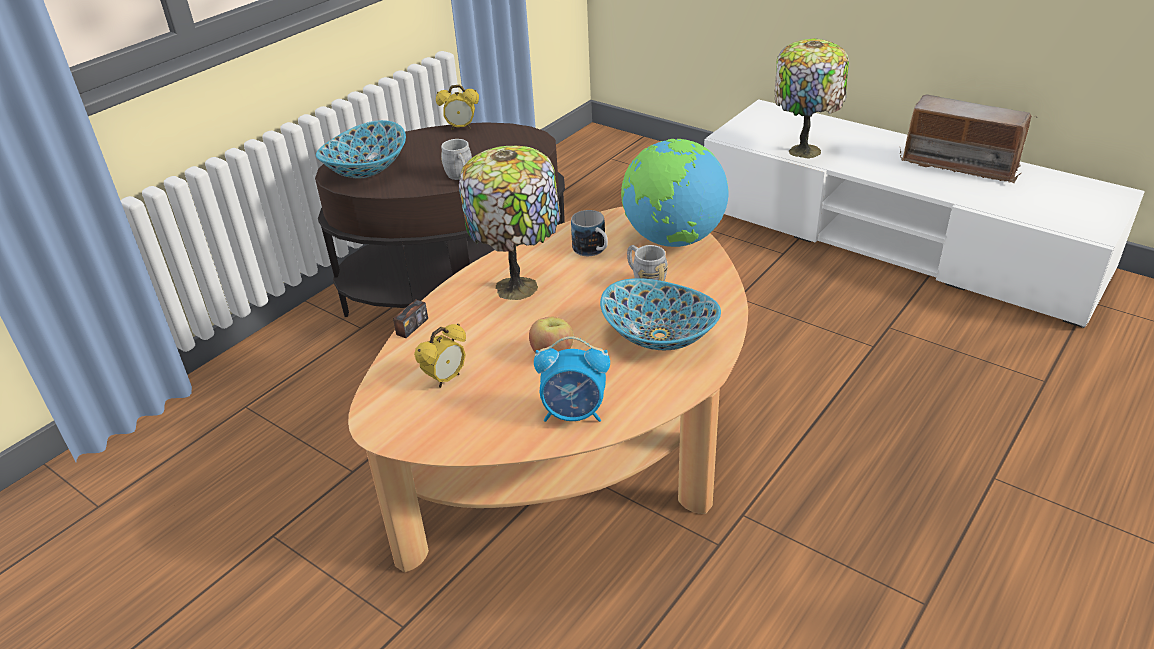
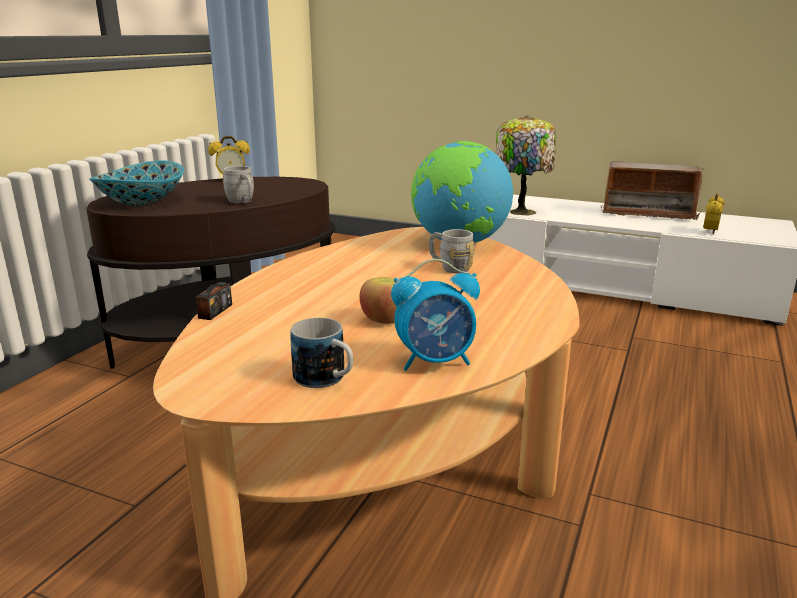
camera: 15 degrees left, 15 degrees down
(446, 379) = (270, 347): alarm clock -> alarm clock (710, 232)
(519, 286) = (324, 277): table lamp -> none
(593, 251) = (387, 253): mug -> mug (327, 380)
(659, 337) = (490, 301): bowl -> none

